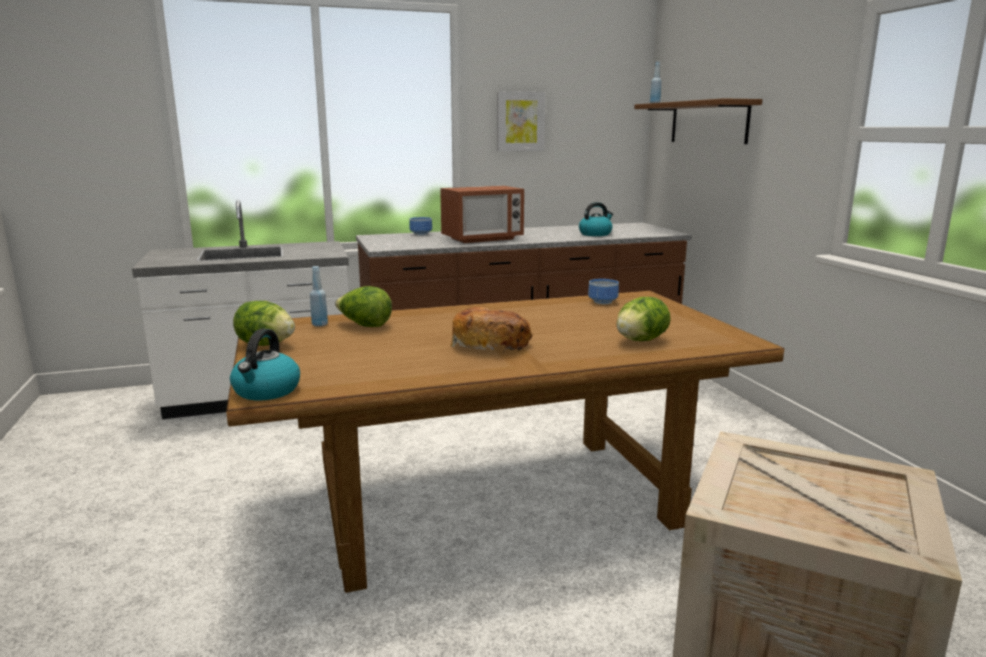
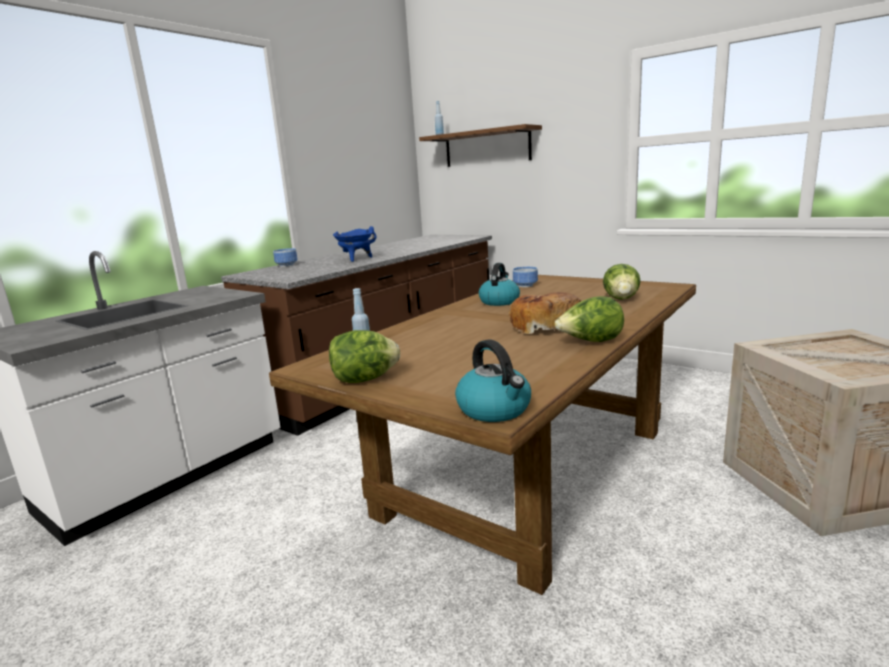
camera: 35 degrees left, 0 degrees up
(364, 326) = (407, 341): lettuce -> lettuce (590, 342)
(482, 239) = (356, 259): microwave -> blue cooking pot
(520, 121) = (333, 154): picture -> none
(595, 234) = (429, 244): kettle -> kettle (499, 301)

